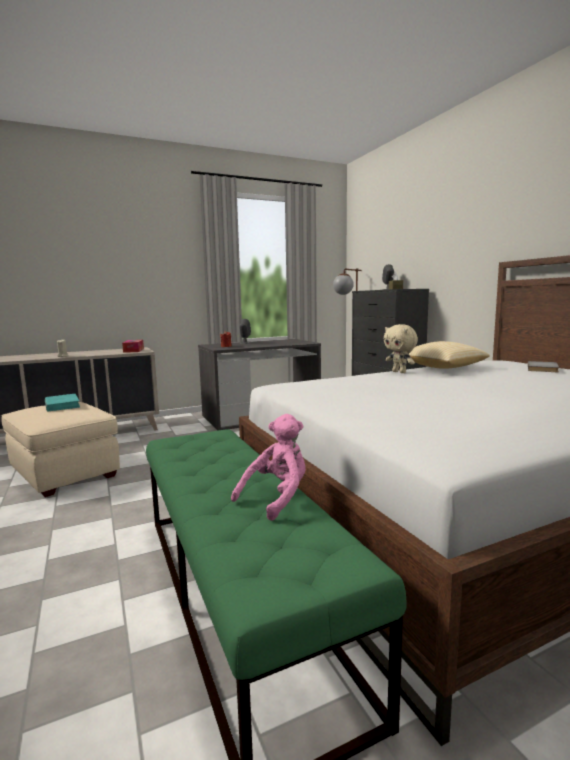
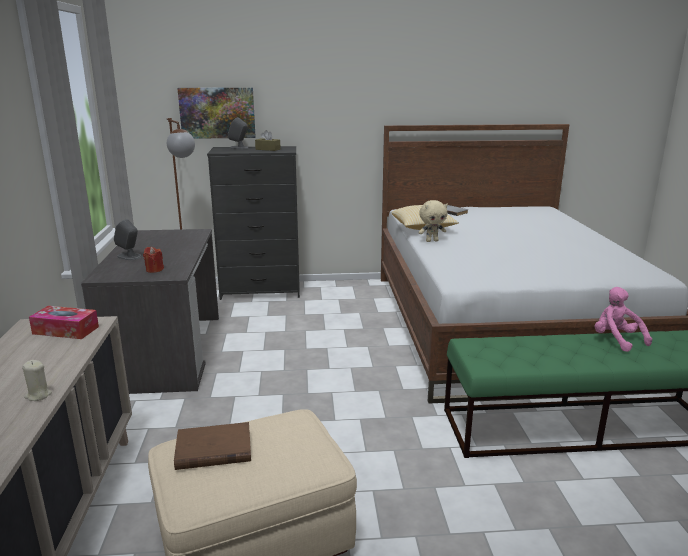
camera: 70 degrees left, 10 degrees up
(62, 405) = (213, 450): turquoise book -> brown book
(387, 263) = (217, 113): none -> picture

